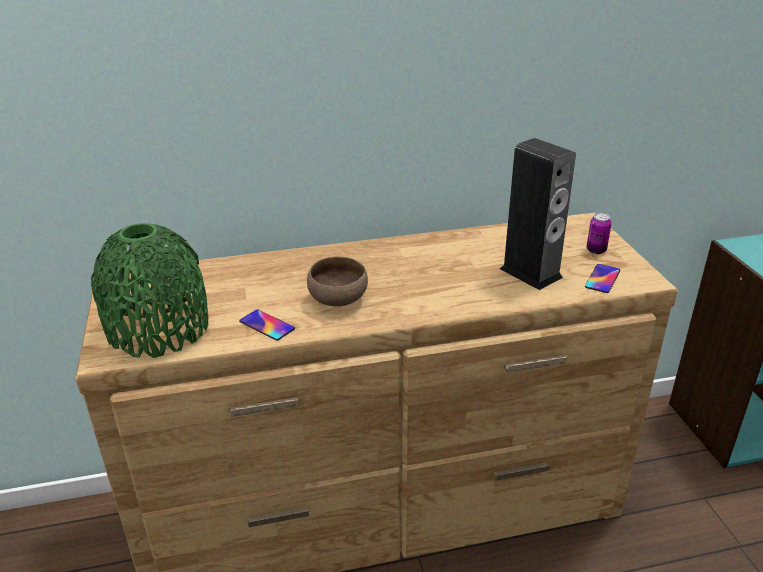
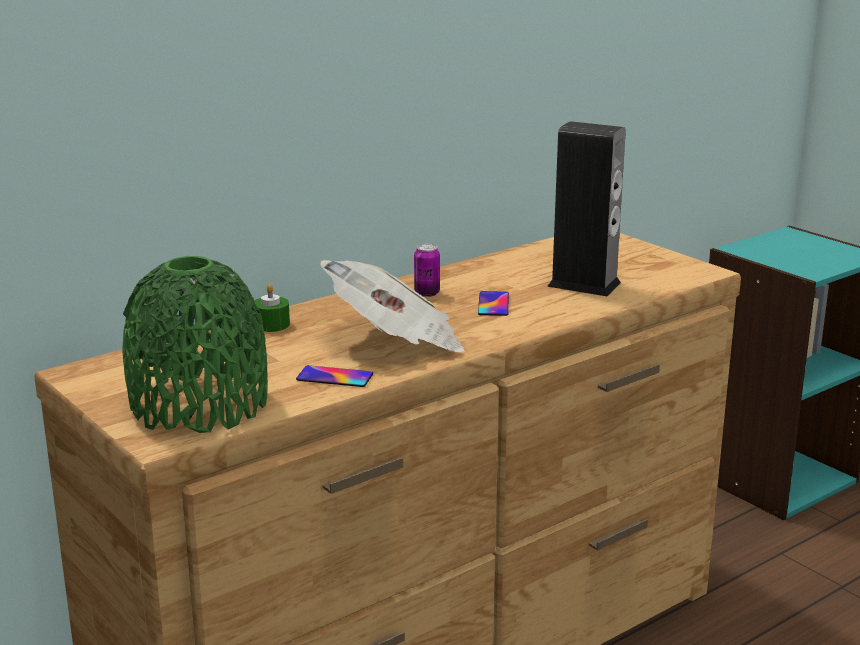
camera: 25 degrees left, 10 degrees down
(271, 263) = (271, 325): none -> green candle
(339, 300) = (396, 341): brown bowl -> newspaper
(596, 250) = (632, 256): can -> can (427, 293)
(602, 279) = (661, 277): phone -> phone (493, 304)

